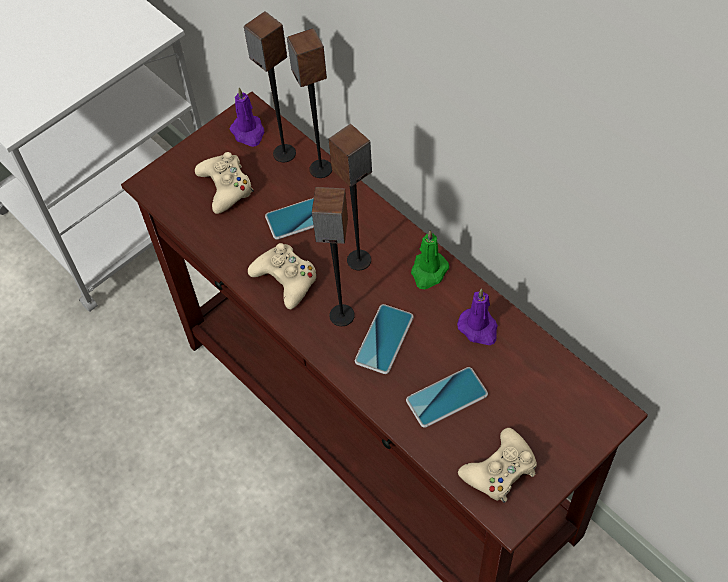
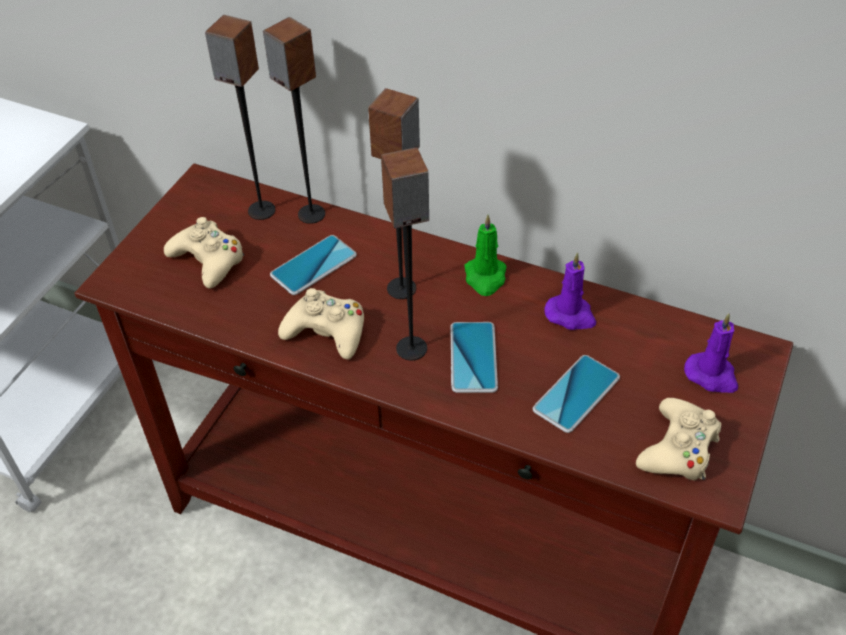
camera: 25 degrees left, 10 degrees down
(248, 132) = (209, 201): purple candle -> purple candle (712, 375)

